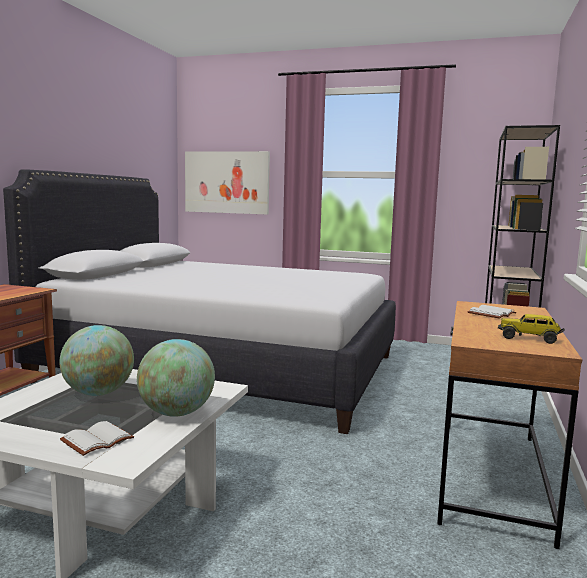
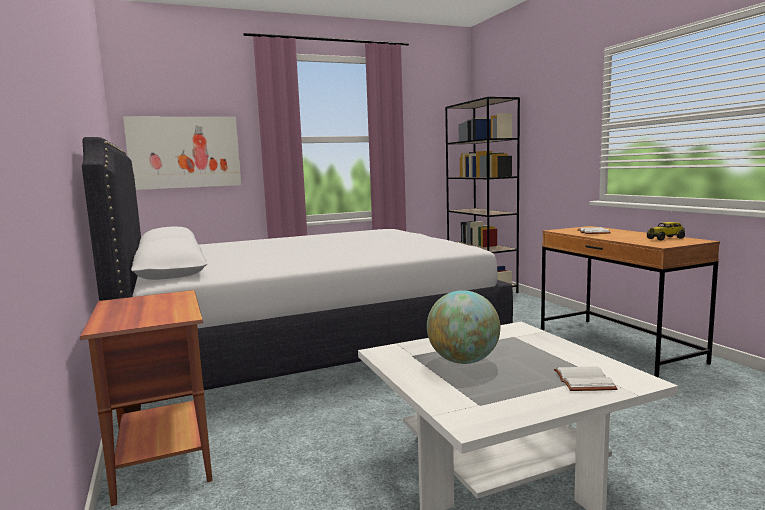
camera: 40 degrees left, 0 degrees up
(176, 413) = (555, 349): globe -> none

